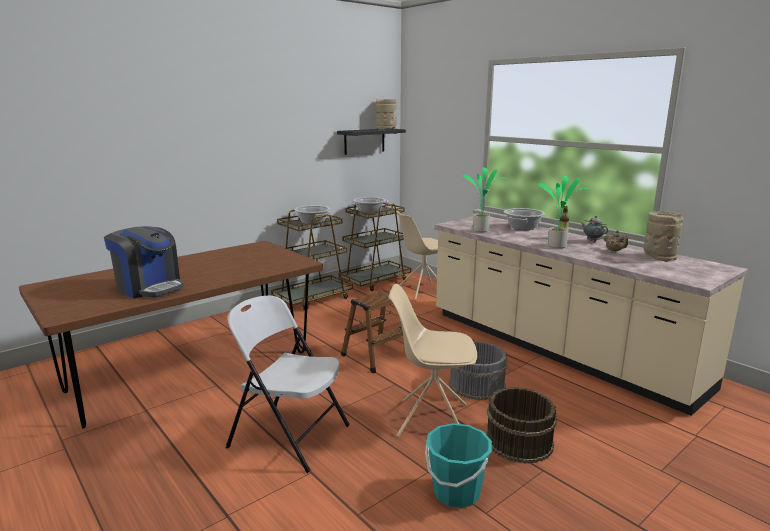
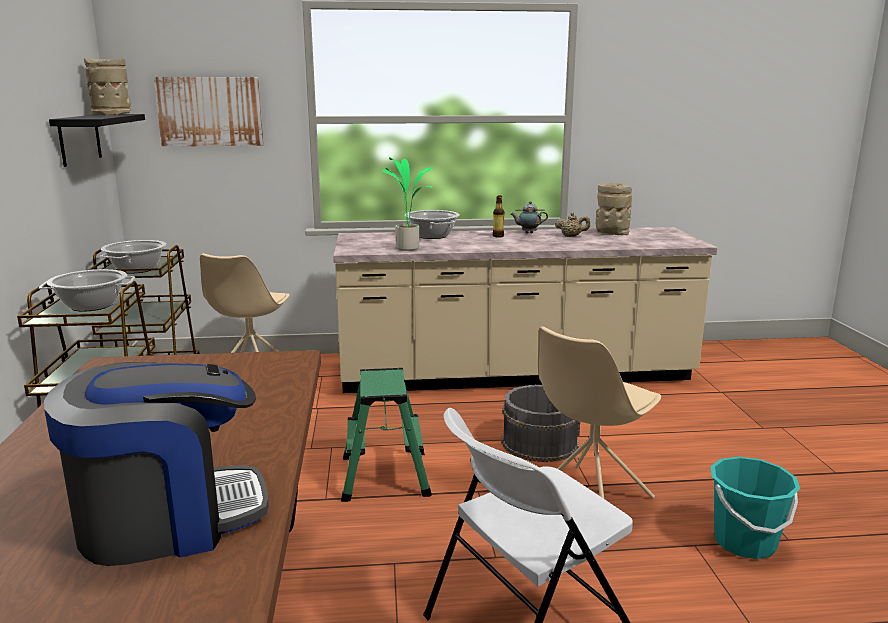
camera: 55 degrees left, 0 degrees up
(376, 355) = (385, 475): brown step ladder -> green step ladder
(439, 129) = (210, 111): none -> picture
(518, 441) = (672, 469): brown bucket -> none
(558, 246) = (524, 244): potted plant -> none

